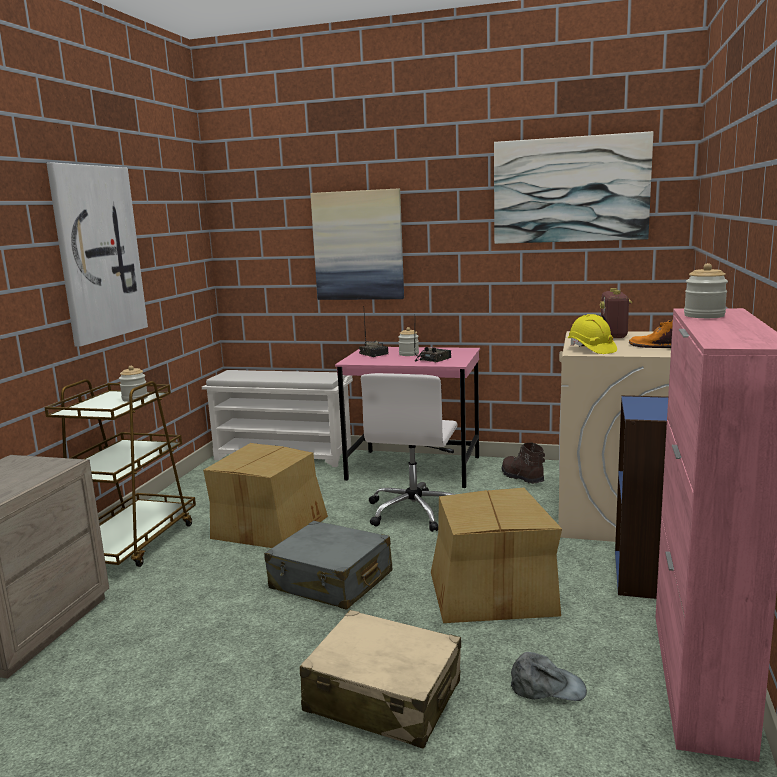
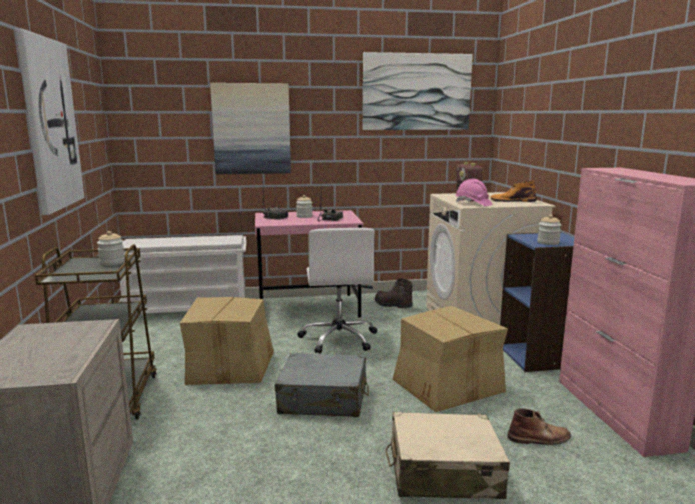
camera: 25 degrees left, 0 degrees up
(547, 686) = (539, 438): grey cap -> brown boot
(591, 349) = (473, 204): yellow hard hat -> pink hard hat
(704, 316) = (617, 171): jar -> jar (548, 243)

